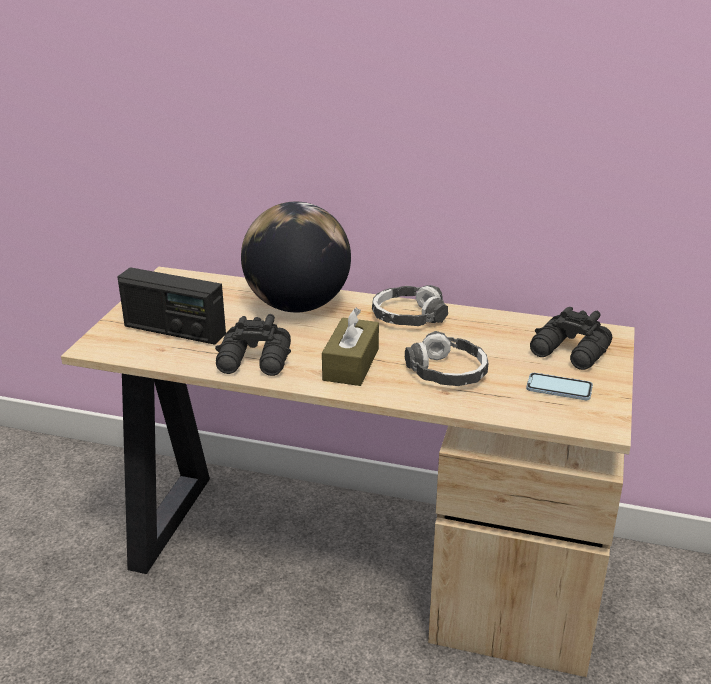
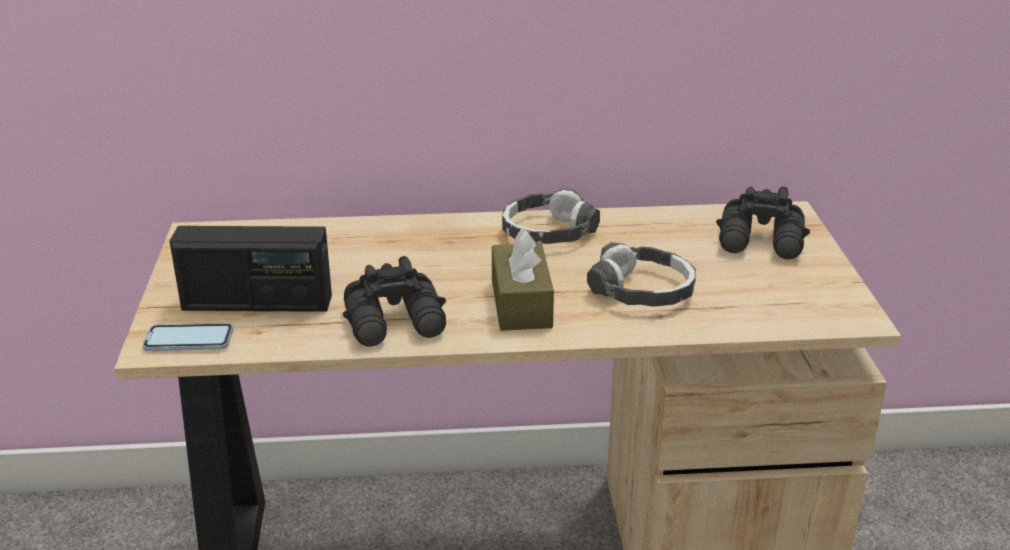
camera: 20 degrees left, 0 degrees up
(297, 306) = (401, 243): globe -> none
(559, 388) = (780, 285): phone -> phone (189, 340)

